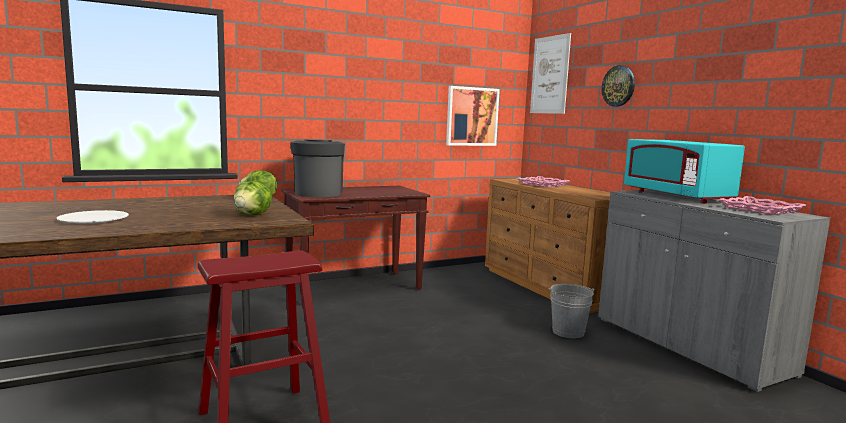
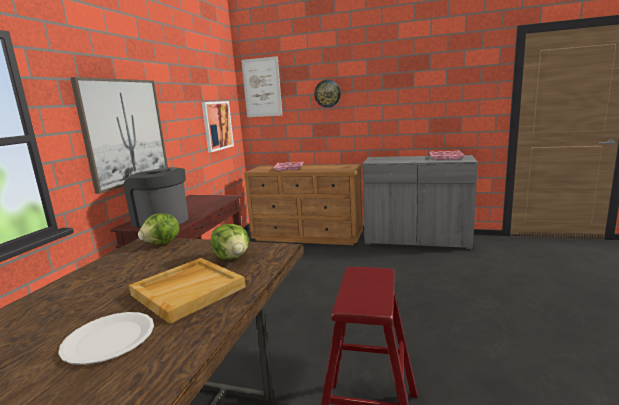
camera: 45 degrees left, 5 degrees up
(177, 218) = (188, 290): none -> beige tray
(323, 103) = (125, 132): none -> picture
(568, 332) = (368, 258): grey bucket -> none
(677, 196) = (394, 158): turquoise microwave -> none

